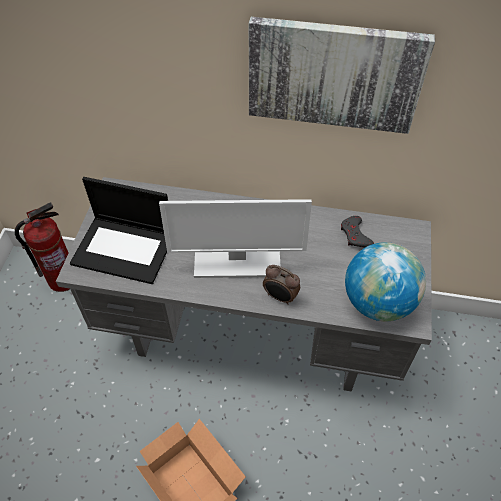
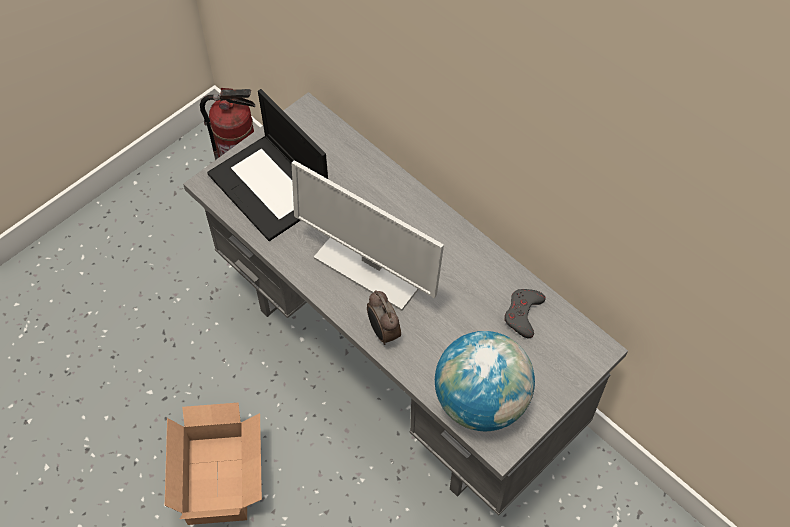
camera: 35 degrees right, 5 degrees up
(334, 75) = (539, 120): picture -> none

